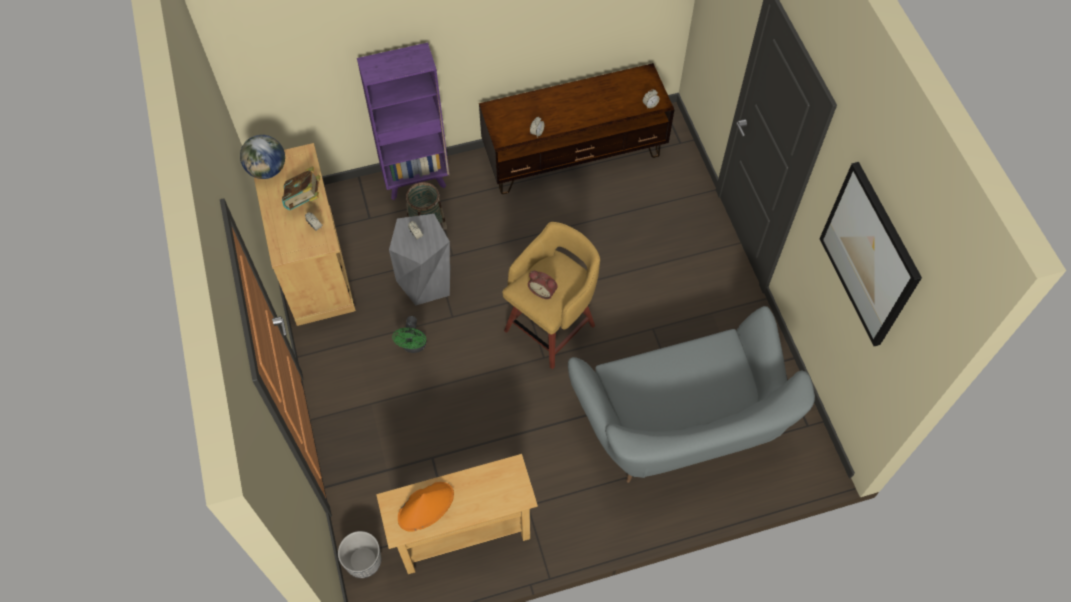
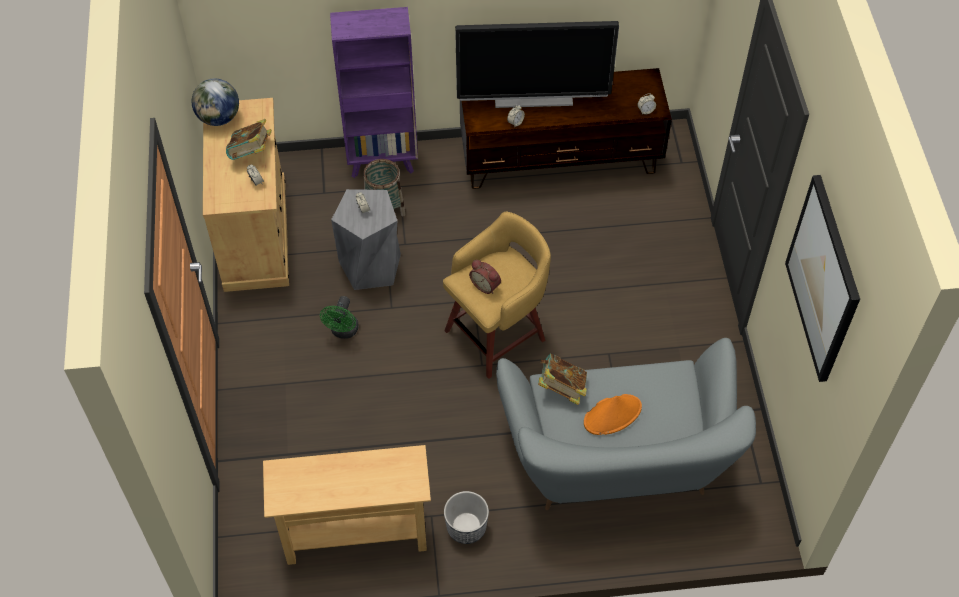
camera: 10 degrees right, 5 degrees down
(363, 561) = (243, 543): planter -> planter (466, 527)
(426, 506) = (312, 481): orange hat -> orange hat (612, 415)
(548, 106) = (533, 97): none -> television
(626, 374) = (561, 388): none -> book

